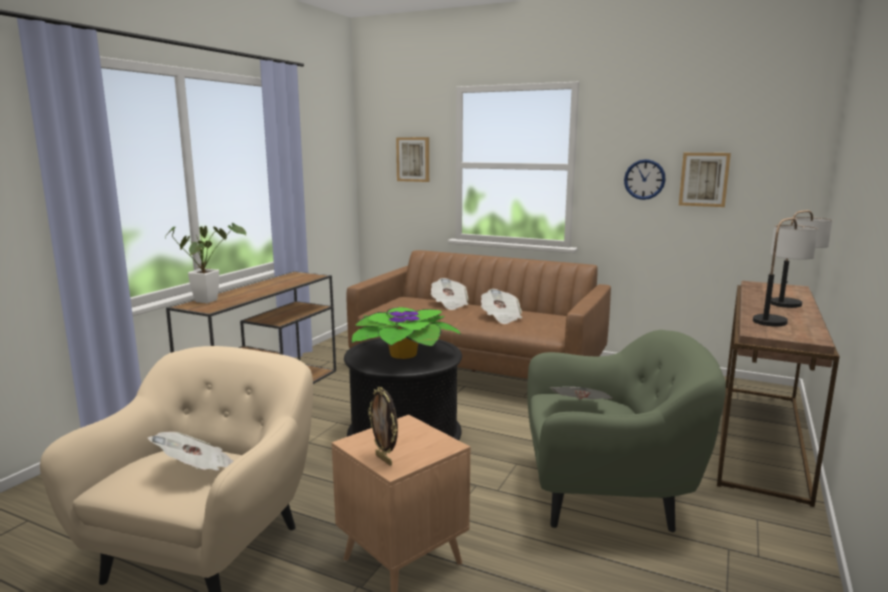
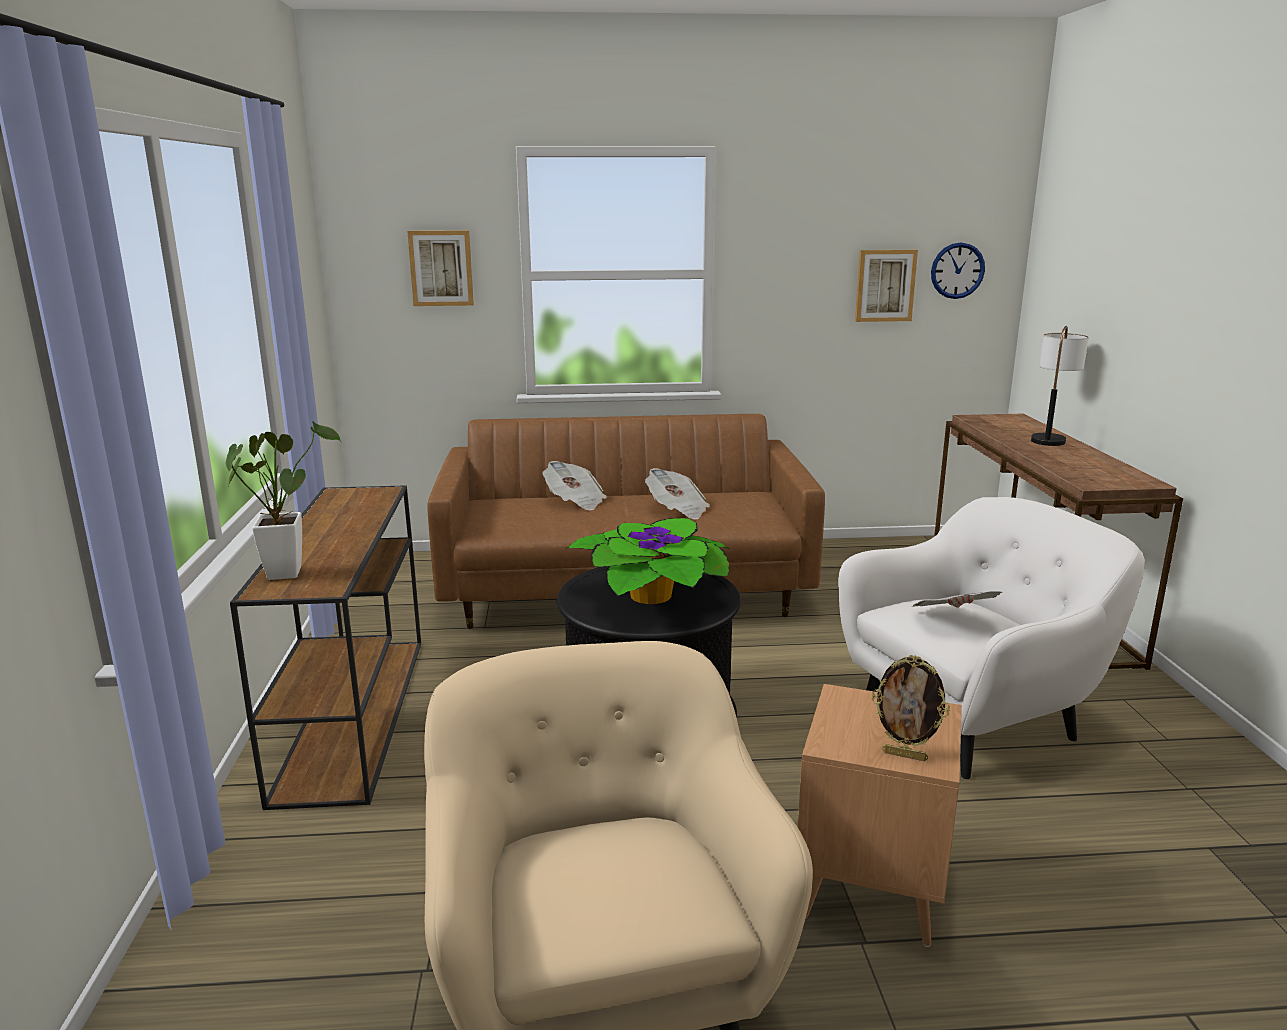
camera: 30 degrees left, 5 degrees up
(198, 471) = (644, 864): newspaper -> none
(607, 495) = (971, 720): green armchair -> white armchair
(644, 179) = (810, 288): wall clock -> wall clock (957, 270)
(777, 319) = (1076, 462): table lamp -> none

